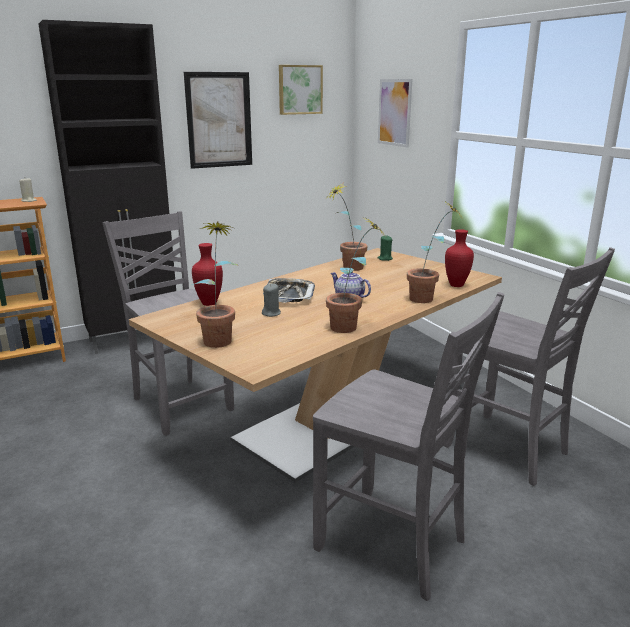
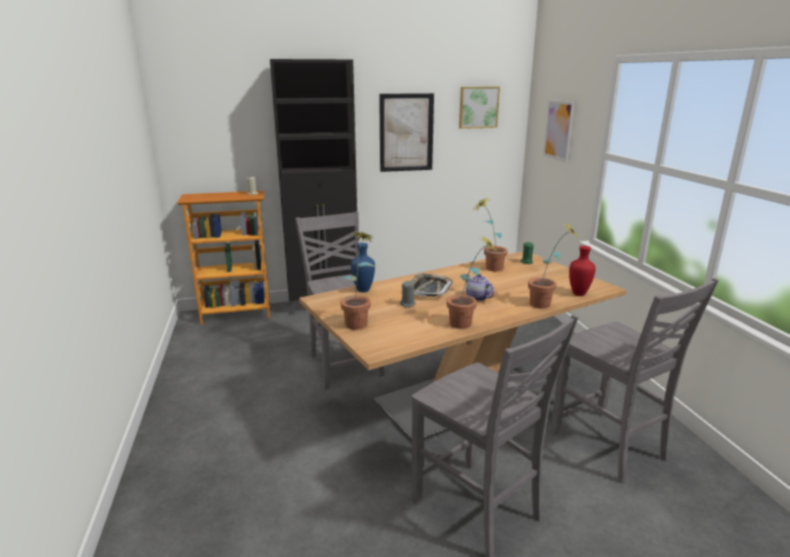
camera: 15 degrees right, 0 degrees up
(209, 303) = (363, 290): red vase -> blue vase

